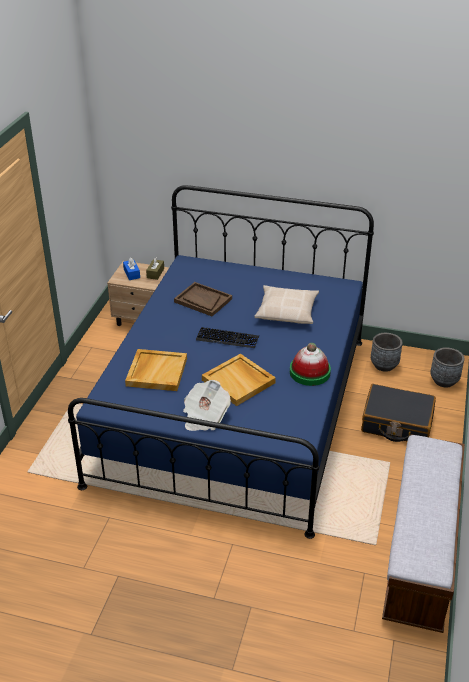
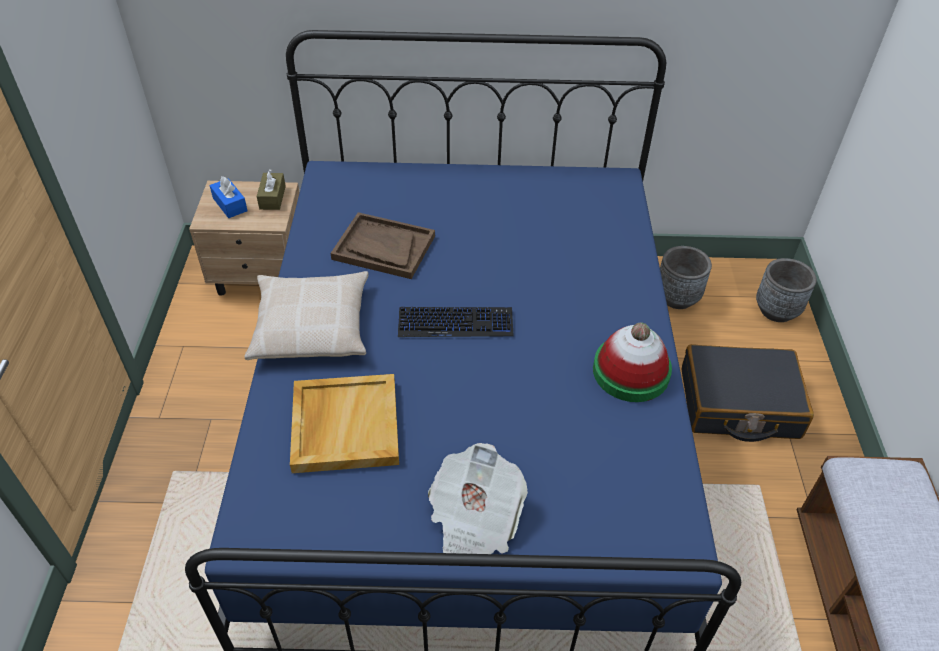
camera: 15 degrees left, 10 degrees up
(239, 381) = (511, 418): beige tray -> none
(287, 311) = (539, 246): beige pillow -> beige pillow (311, 325)

